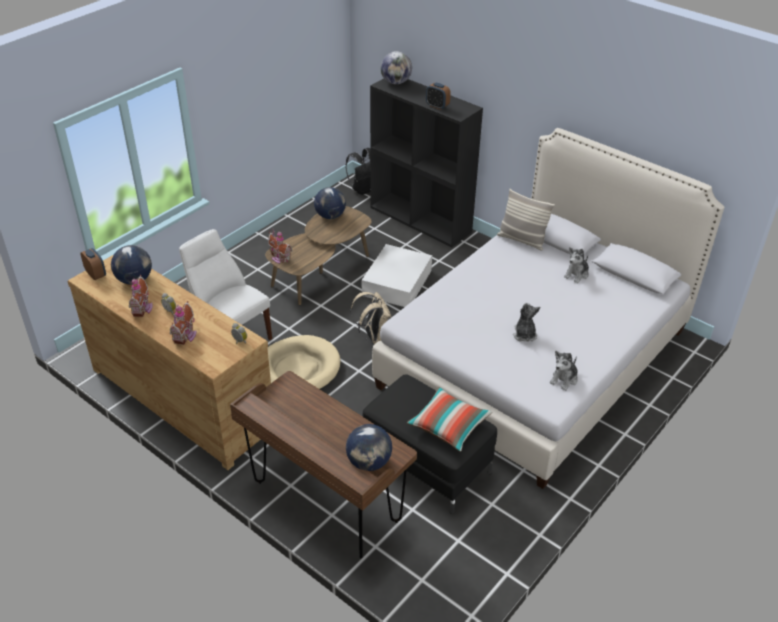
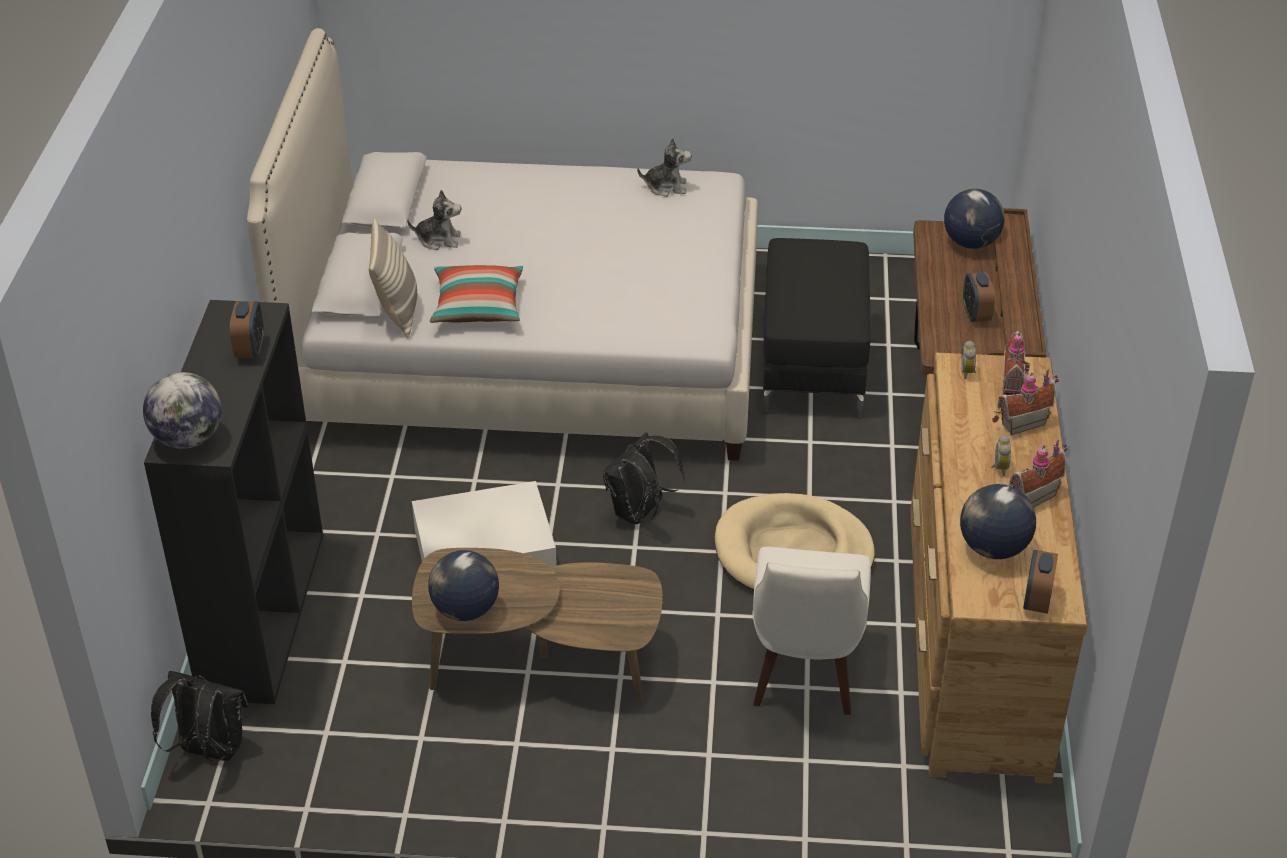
camera: 125 degrees left, 0 degrees up
(279, 258) = (636, 621): toy house -> toy house (1015, 386)
(303, 418) = (976, 314): none -> alarm clock
(374, 336) = (639, 513): beige backpack -> black backpack
(448, 426) = (816, 263): pillow -> pillow (478, 307)
(524, 335) = (617, 238): plush toy -> none

